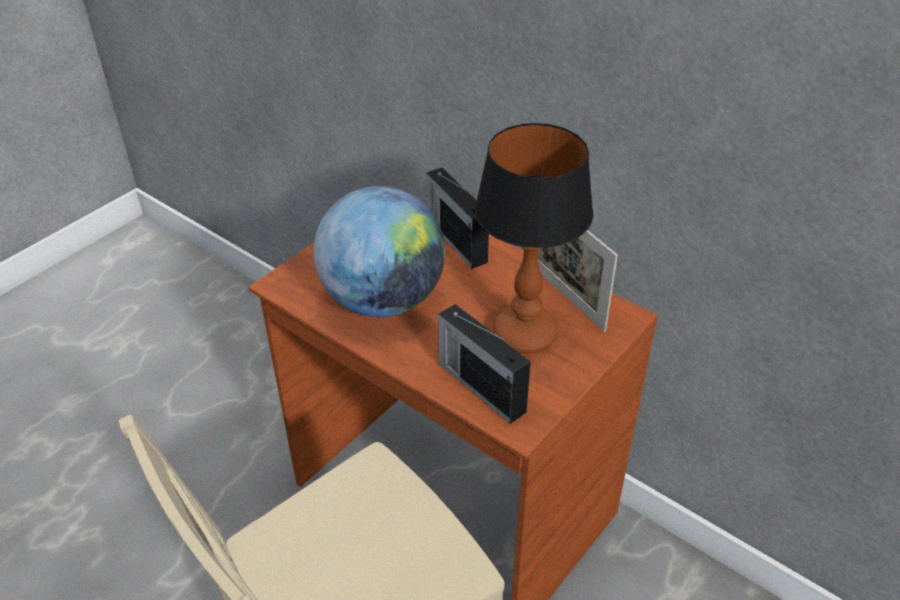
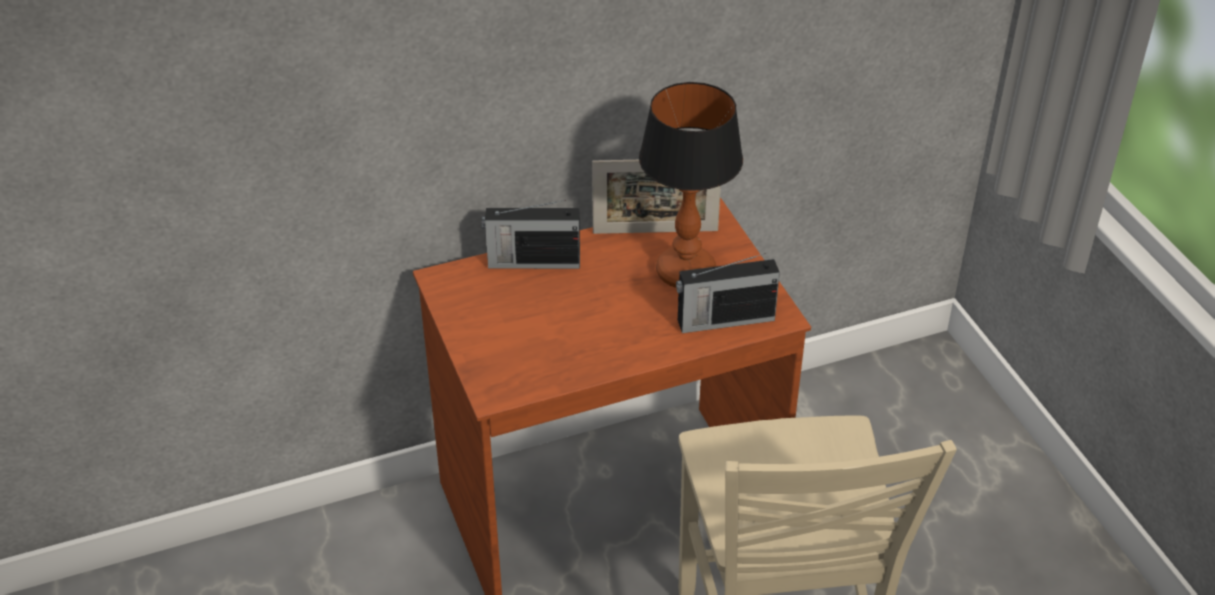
camera: 60 degrees left, 0 degrees up
(383, 300) = (575, 336): globe -> none

